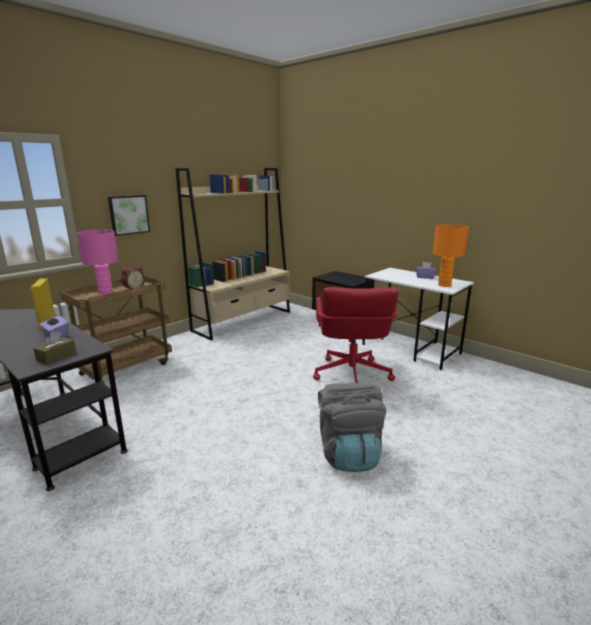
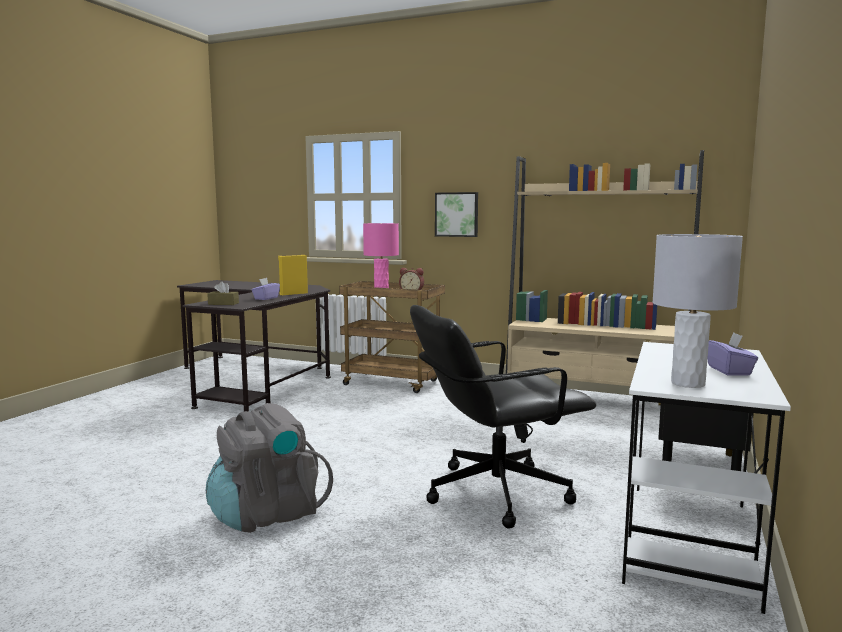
camera: 70 degrees right, 10 degrees down
(351, 375) = (495, 492): red office chair -> black office chair
(444, 285) = (688, 383): orange table lamp -> grey table lamp

